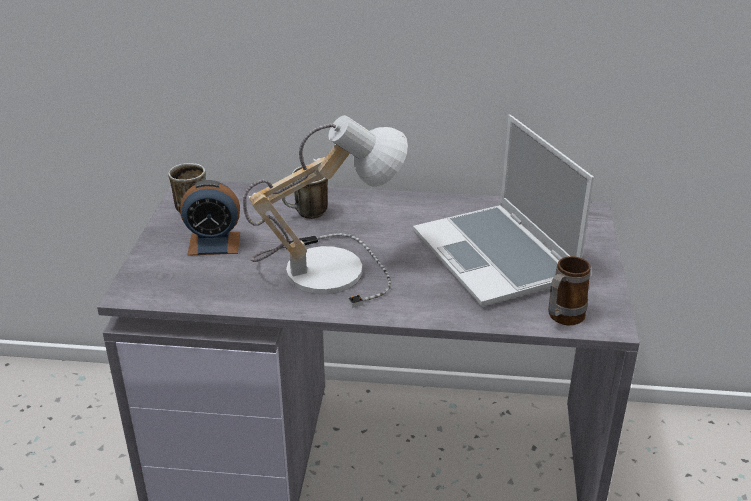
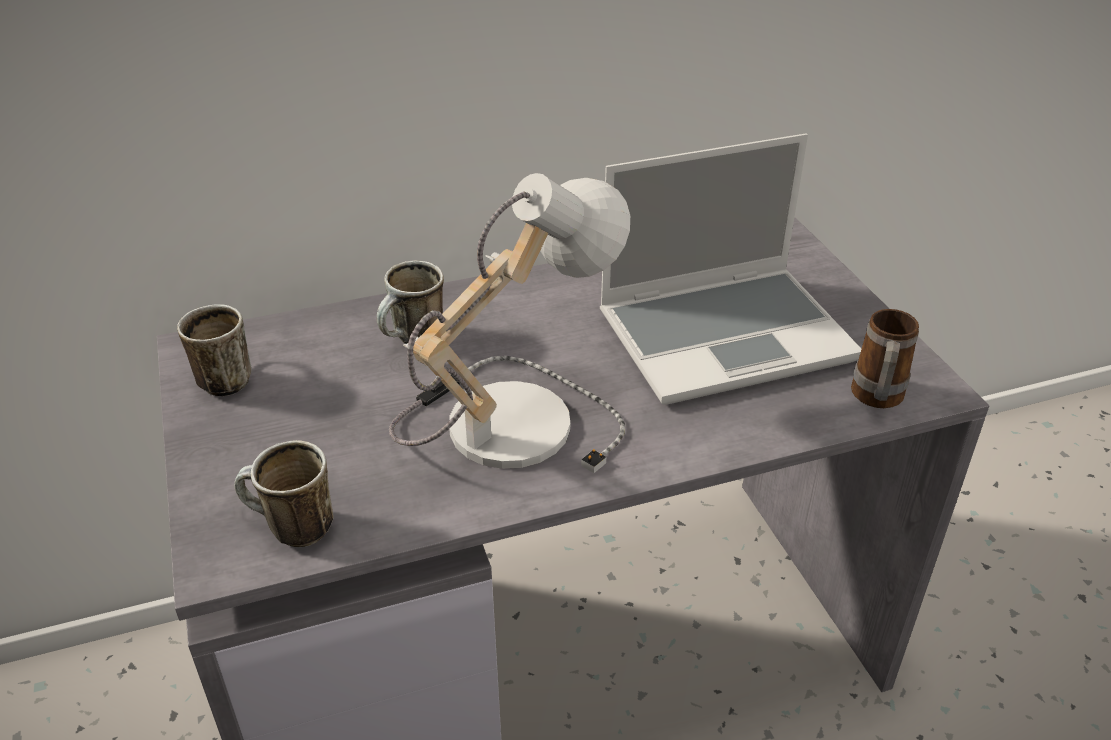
camera: 25 degrees left, 5 degrees up
(173, 288) = (290, 530): none -> mug
(214, 243) = (303, 429): alarm clock -> none
(496, 258) = (726, 335): laptop -> laptop turned 60 degrees counterclockwise

